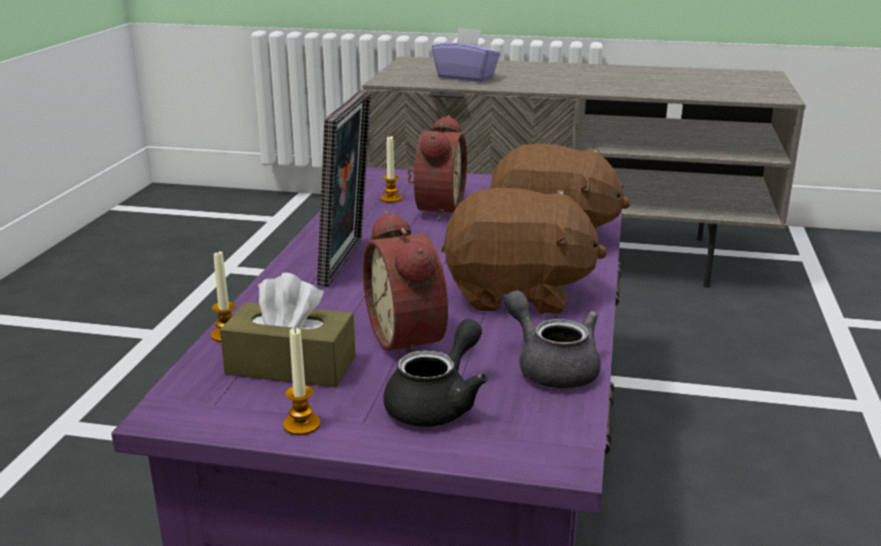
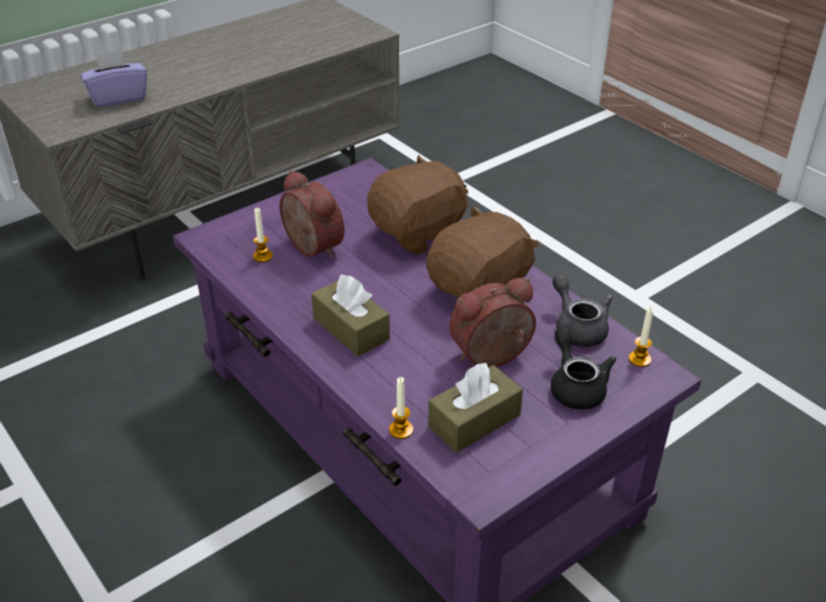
camera: 50 degrees left, 15 degrees up
(301, 425) = (549, 447): candle -> candle (639, 359)
(348, 262) = (351, 329): picture frame -> brown tissue box
(411, 339) = (492, 358): alarm clock -> alarm clock turned 135 degrees clockwise
(551, 367) = (578, 327): grey teapot -> grey teapot turned 60 degrees clockwise

